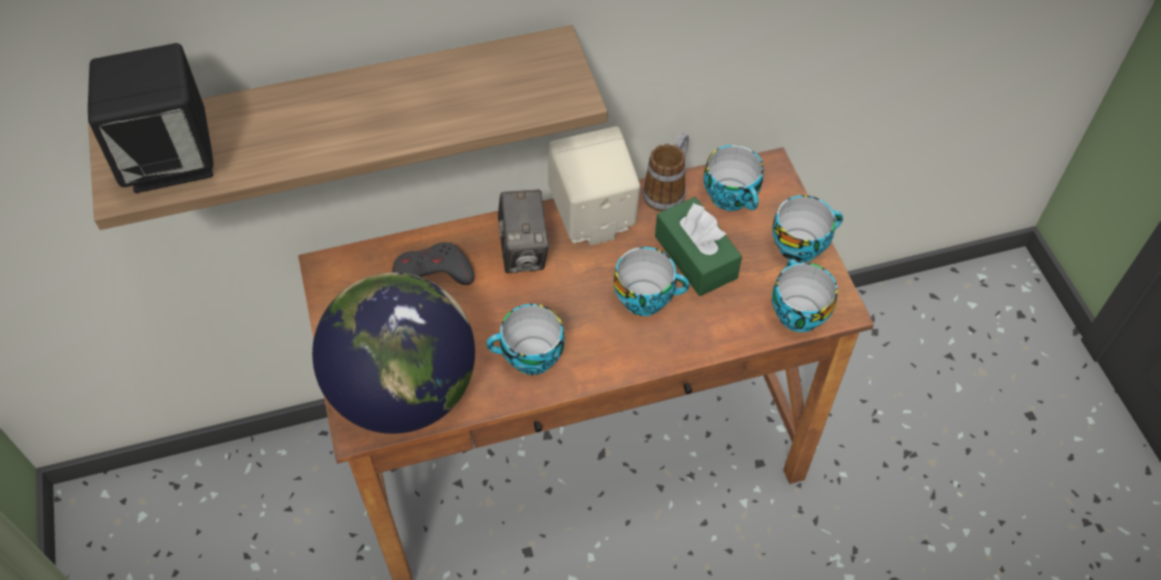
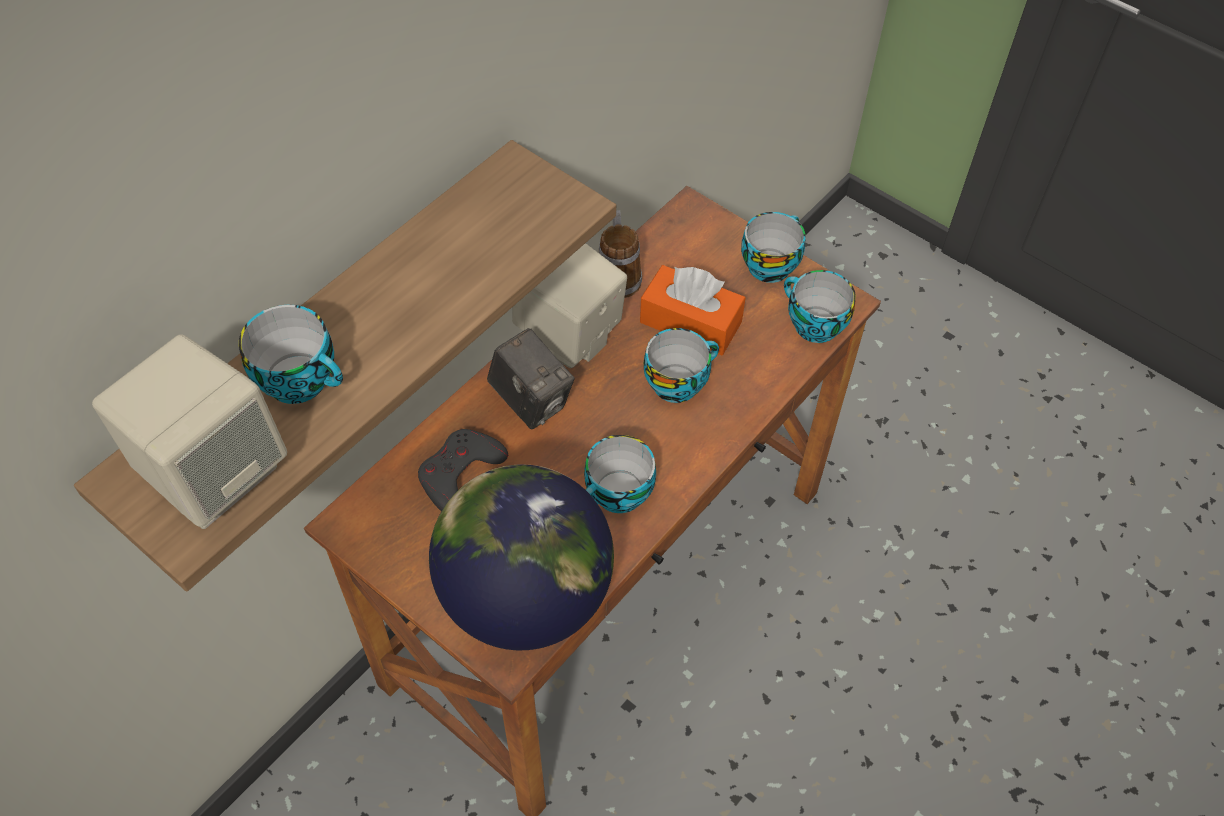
camera: 35 degrees left, 0 degrees up
(172, 159) = (214, 473): black speaker -> beige speaker
(695, 257) = (690, 322): green tissue box -> orange tissue box
(733, 197) = (680, 251): cup -> cup (302, 379)

